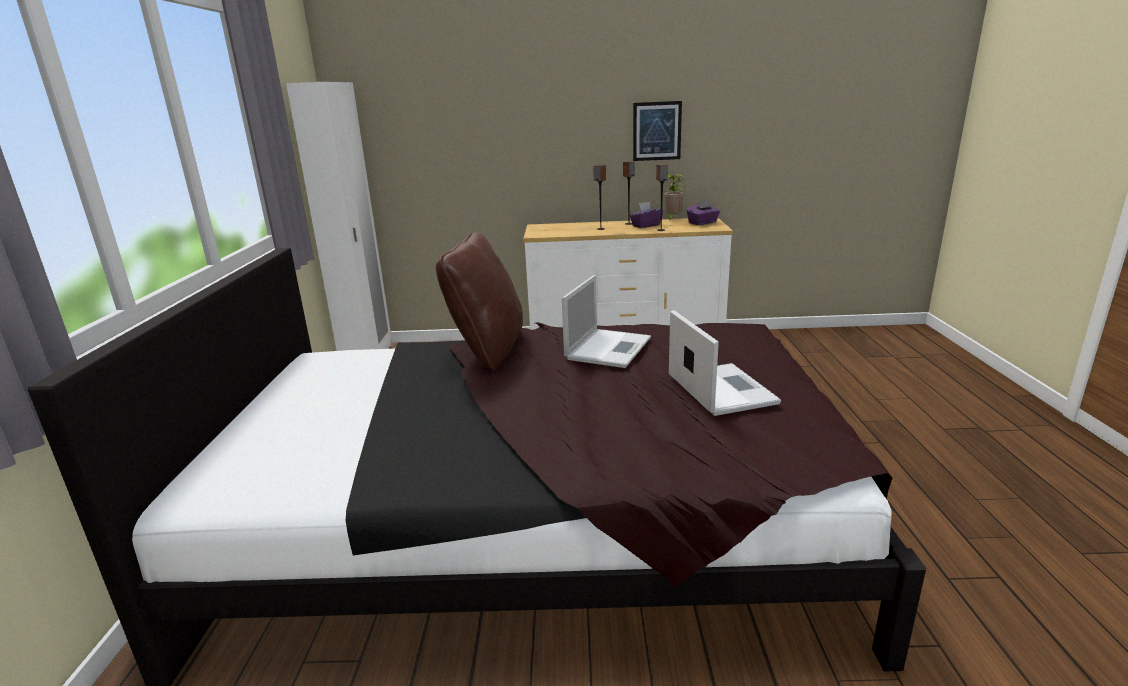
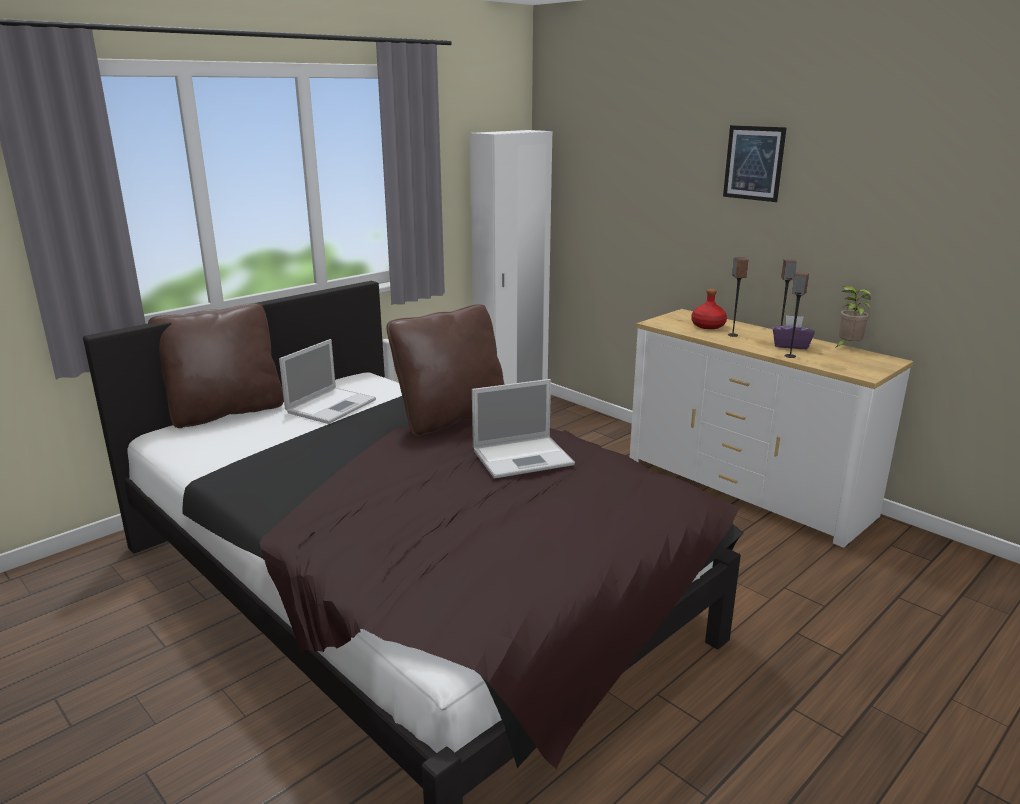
camera: 45 degrees right, 0 degrees up
(222, 440) = (226, 412): none -> brown pillow
(572, 228) = (707, 326): none -> red bottle
(657, 131) = (850, 227): picture -> picture (753, 163)
(702, 223) = (867, 362): purple tissue box -> none
(720, 389) = (515, 532): laptop -> laptop (332, 405)

